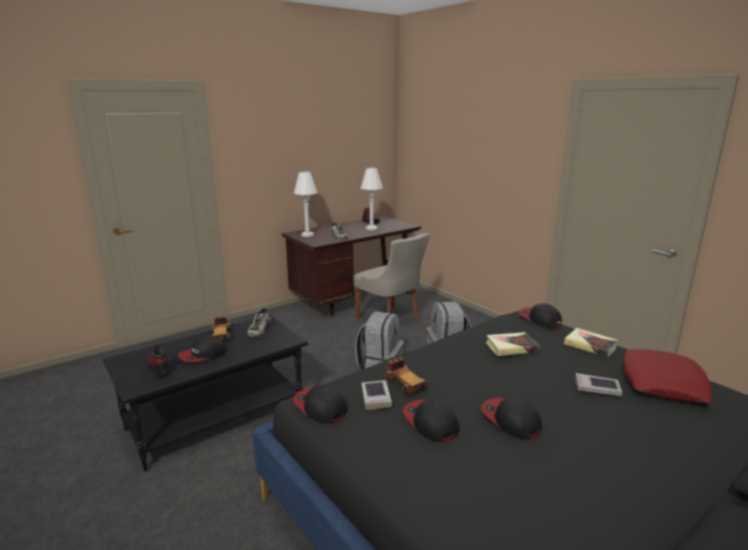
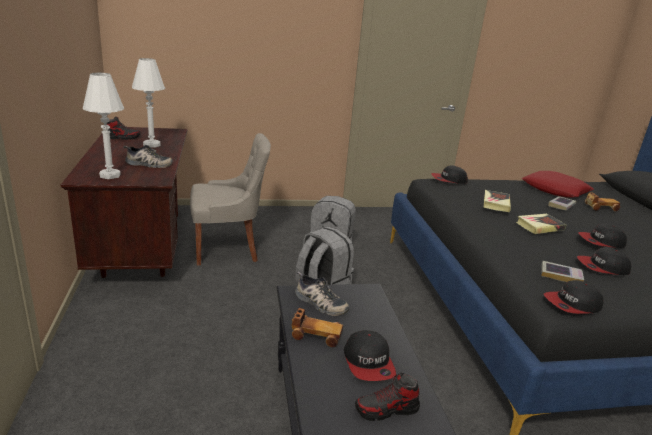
camera: 65 degrees left, 5 degrees up
(405, 384) = (539, 257): toy car -> toy car (600, 207)
(590, 345) = (498, 185): book -> book (539, 226)

